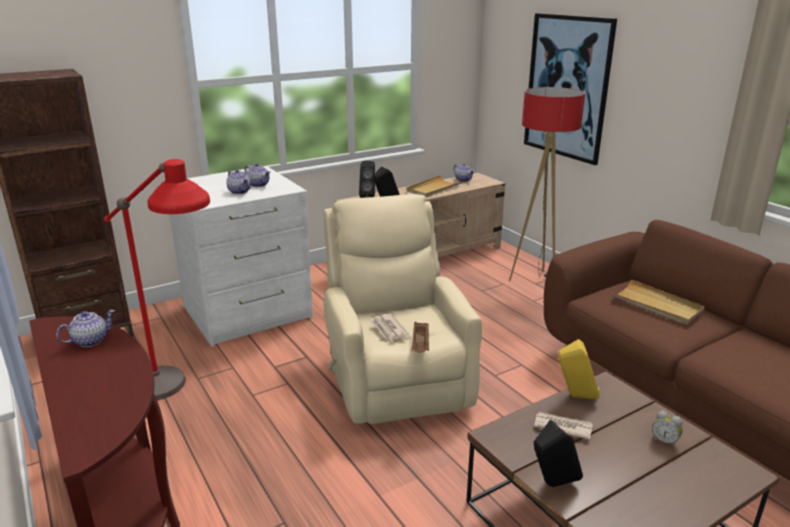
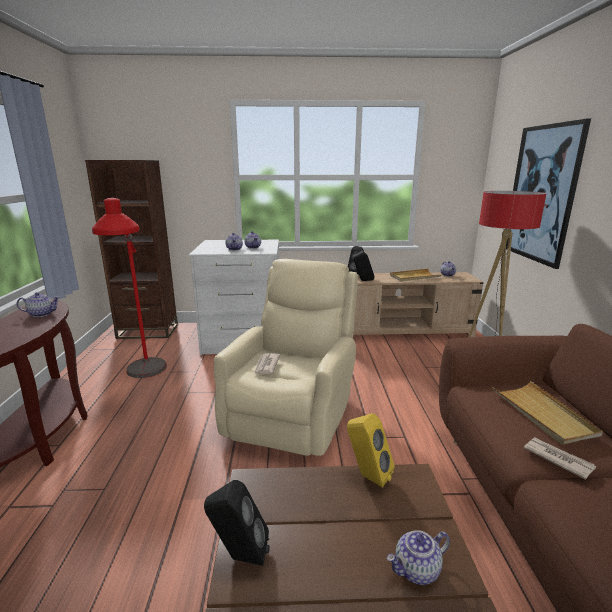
camera: 30 degrees right, 5 degrees down
(420, 345) = (275, 384): brown tray -> none
(562, 427) = (319, 501): newspaper -> newspaper (557, 458)
(664, 441) = (417, 570): alarm clock -> teapot

